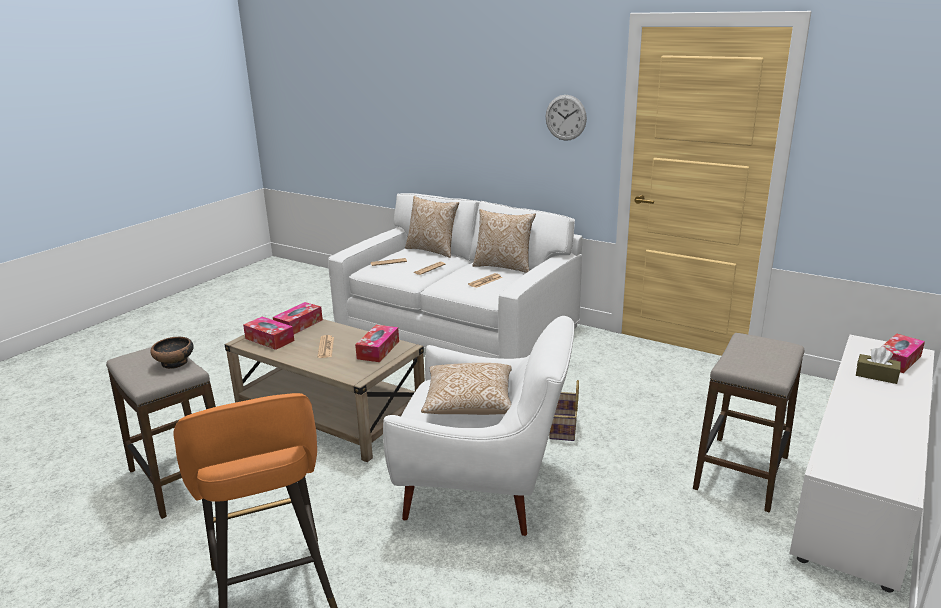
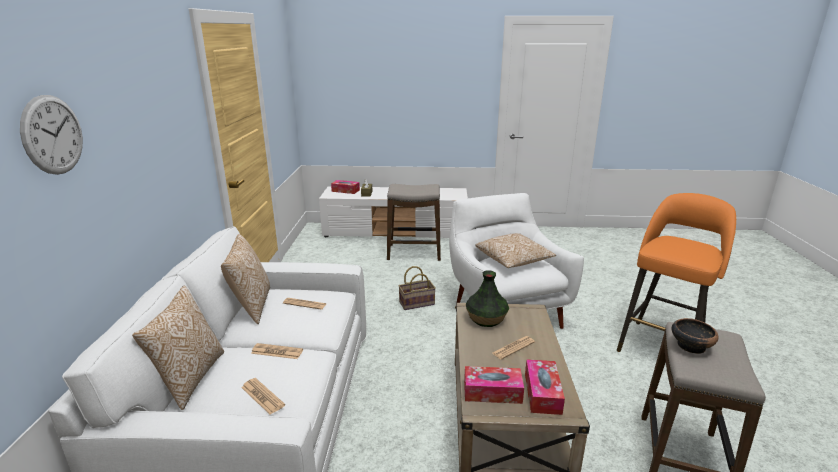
camera: 120 degrees left, 0 degrees up
(378, 350) = (486, 319): tissue box -> vase
(565, 117) = (178, 131): wall clock -> wall clock (53, 135)

